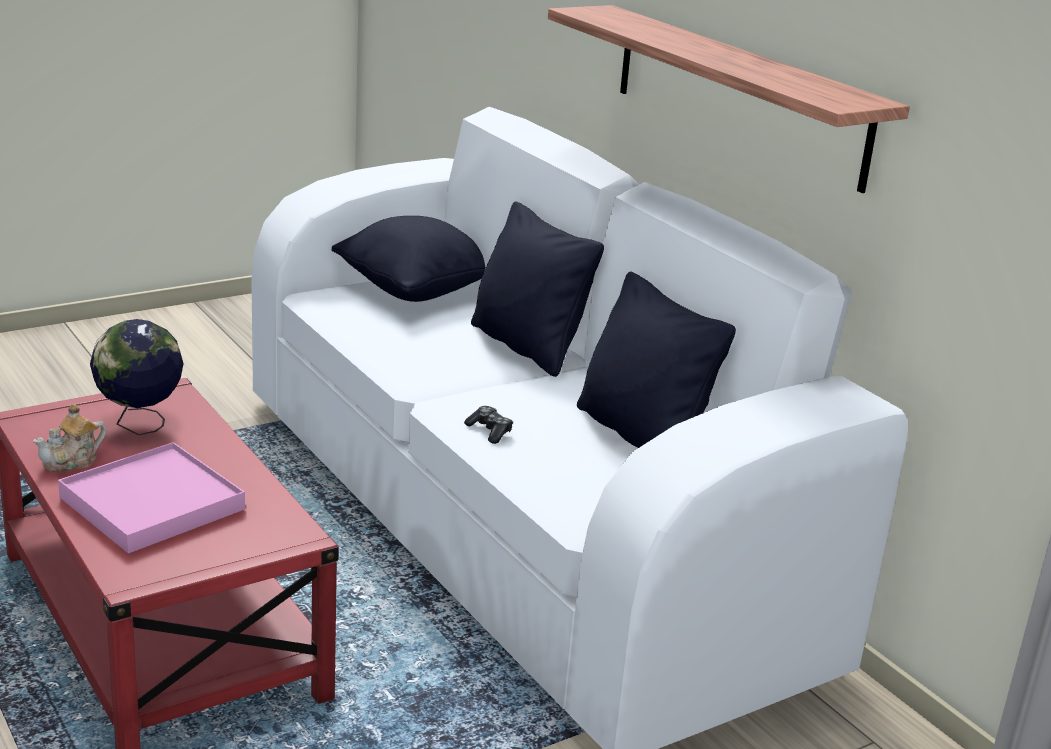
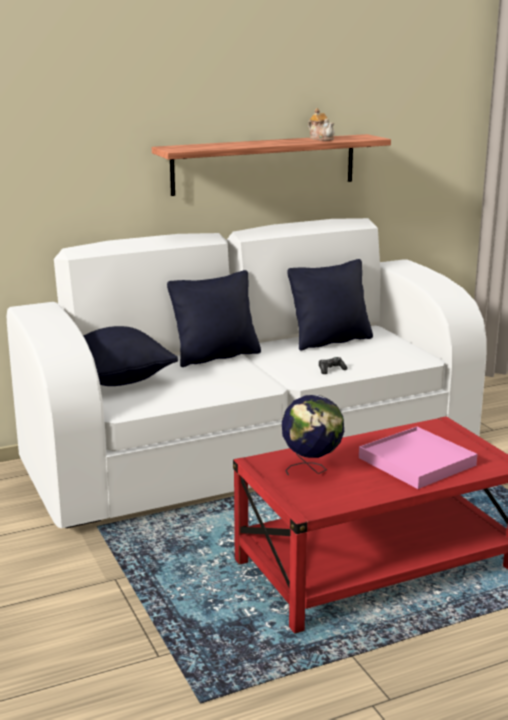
camera: 80 degrees left, 5 degrees down
(72, 461) = (368, 488): teapot -> teapot (321, 139)

